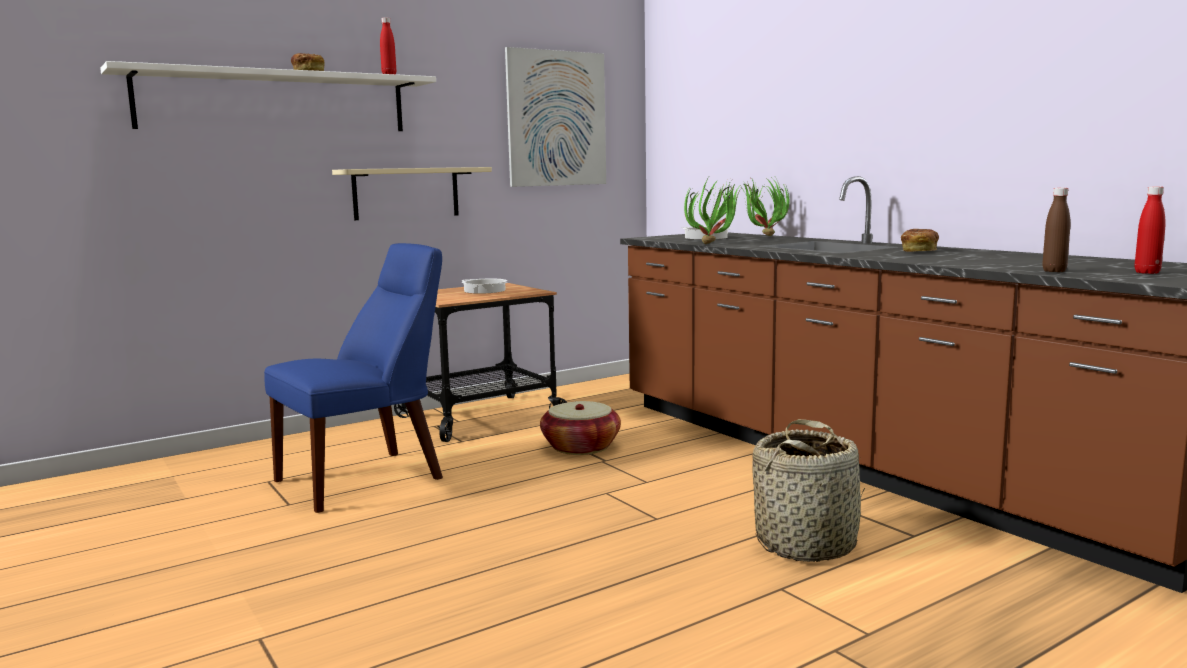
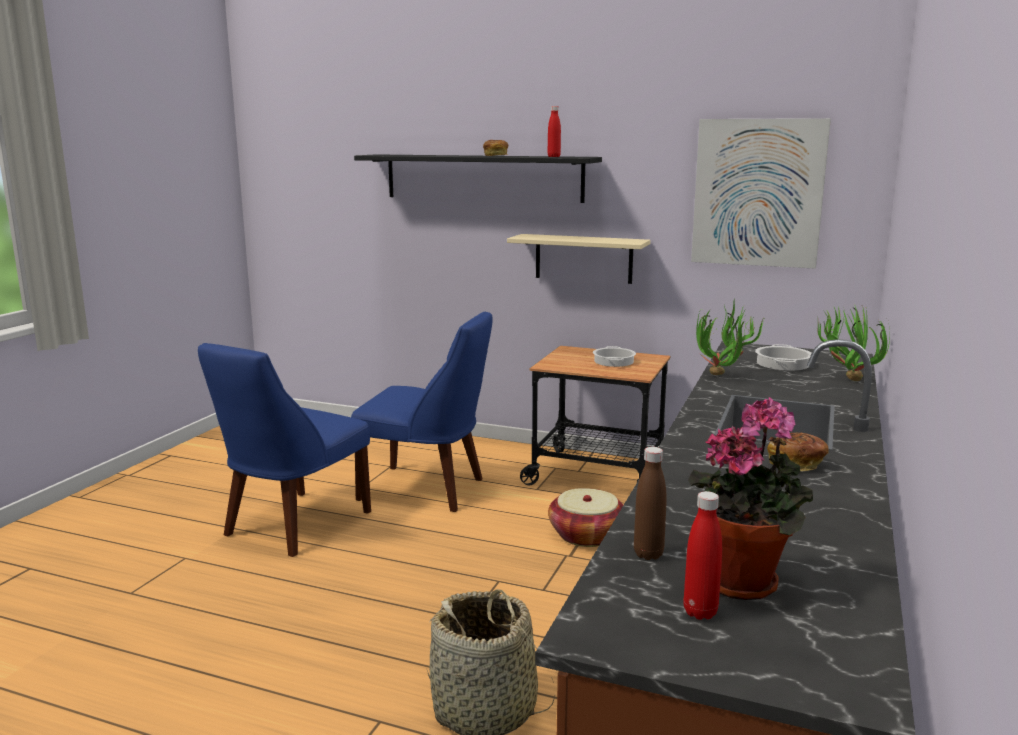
camera: 55 degrees right, 5 degrees up
(276, 102) = (483, 177): white shelf -> black shelf
(309, 556) = (293, 526): none -> blue chair
(1104, 266) = (746, 581): none -> potted plant

